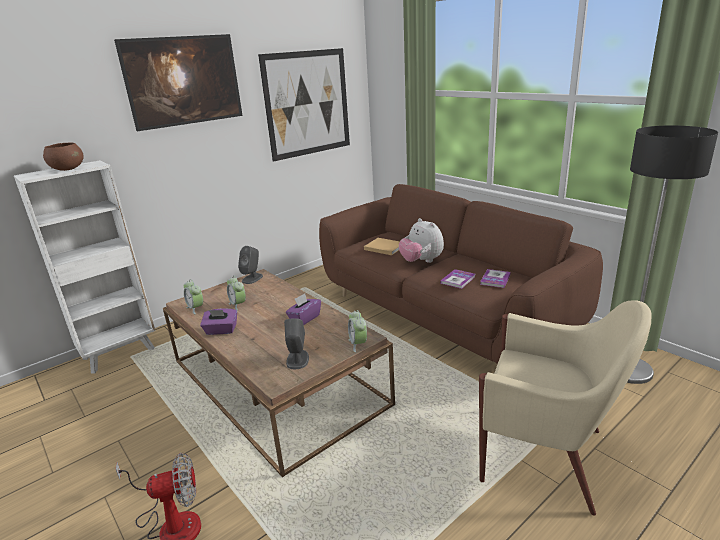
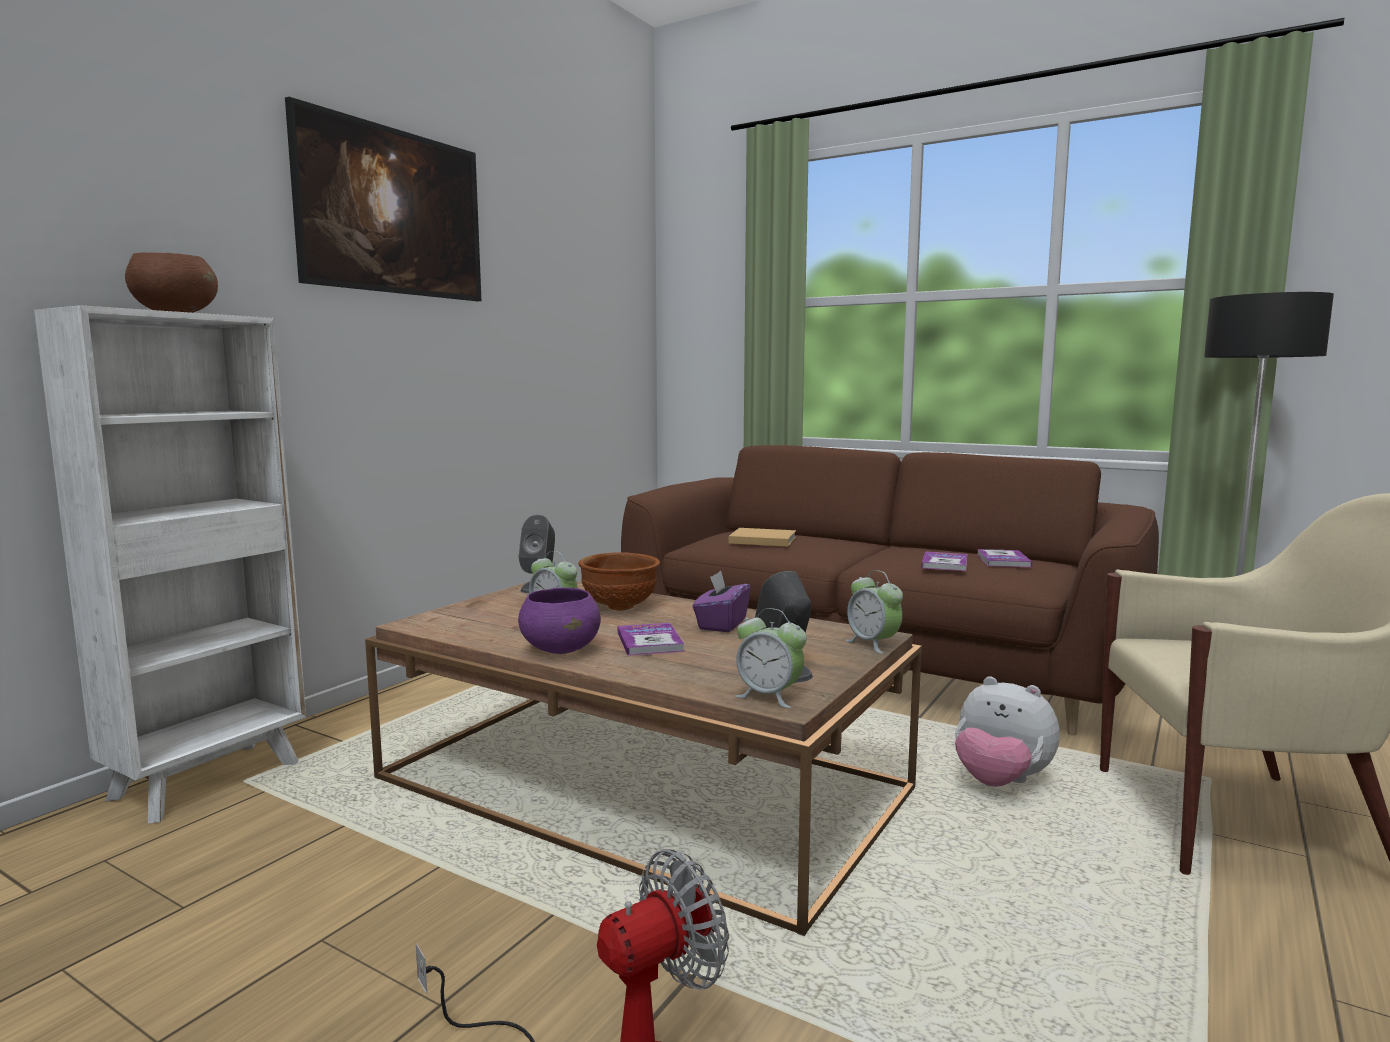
camera: 20 degrees left, 15 degrees down
(196, 308) = (461, 627): alarm clock -> alarm clock (769, 696)
(221, 330) = (561, 650): purple tissue box -> purple bowl
(261, 329) = (649, 642): none -> book
(272, 299) = (620, 607): none -> brown bowl
(307, 103) = (576, 308): picture -> none
(421, 261) = (846, 552): plush toy -> plush toy (1000, 782)

